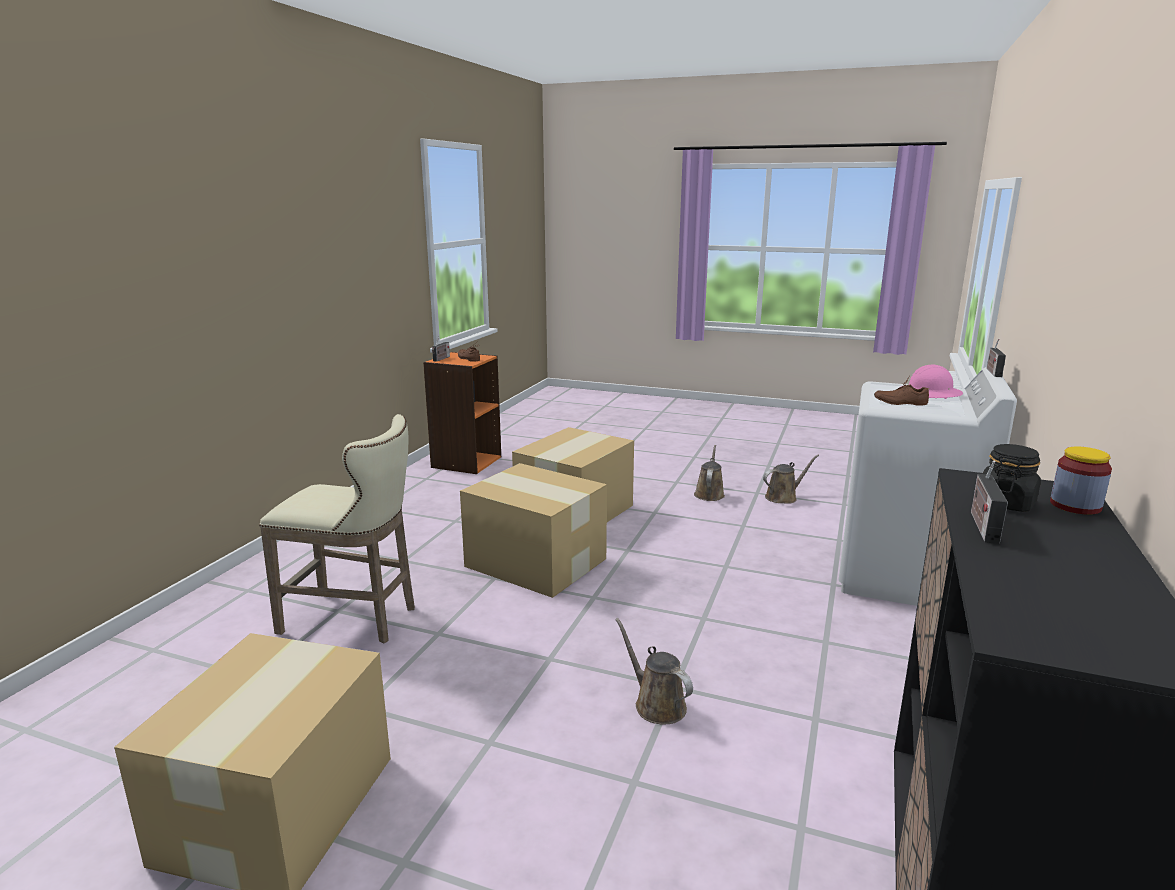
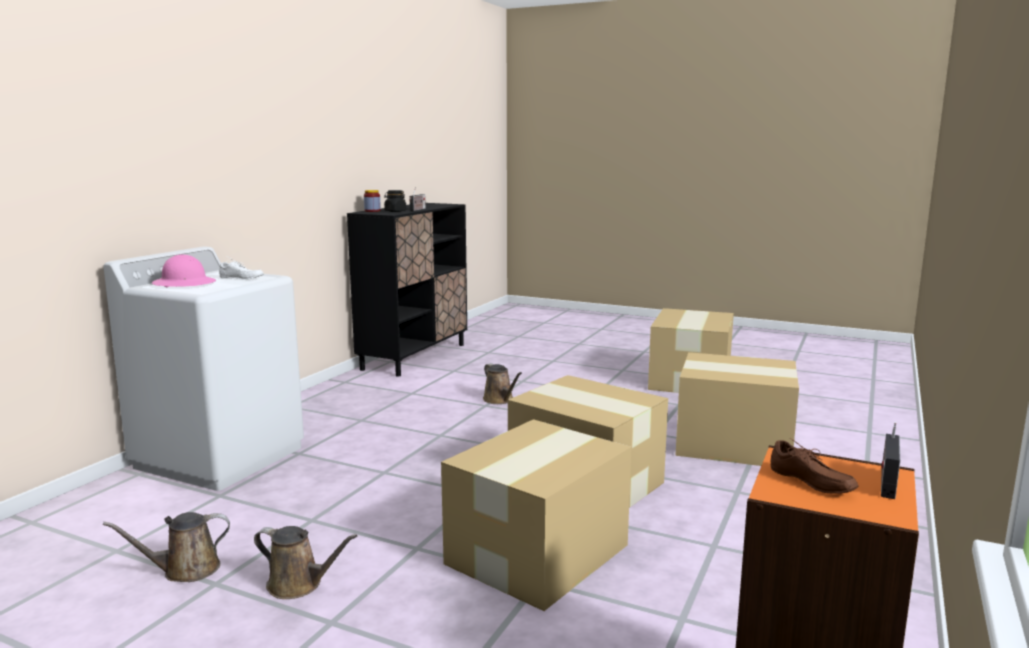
camera: 175 degrees left, 5 degrees down
(356, 619) = (732, 444): beige stool -> cardboard box
(709, 494) = (299, 585): brown watering can -> brown watering can turned 90 degrees counterclockwise
(899, 402) = (240, 278): brown shoe -> white shoe
(992, 372) = (135, 257): radio -> none

